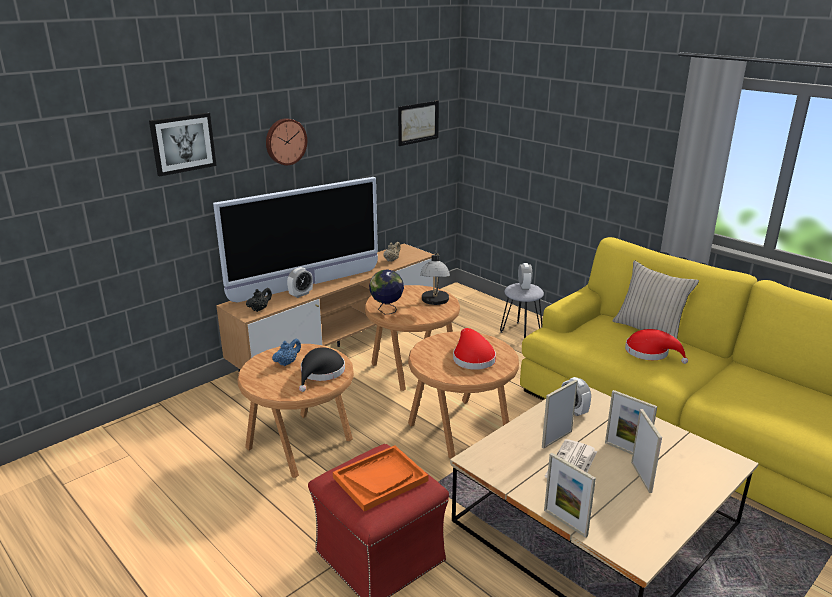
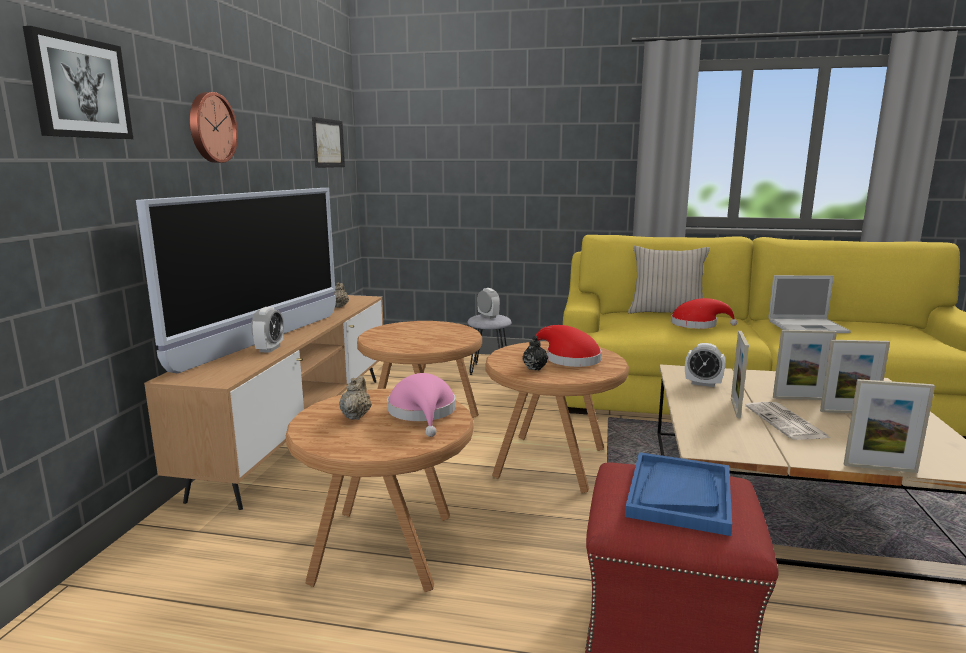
camera: 35 degrees left, 10 degrees down
(259, 309) = (229, 372): black teapot -> black teapot (534, 368)
(287, 363) = (356, 416): blue teapot -> beige teapot
(321, 373) = (423, 413): black hat -> pink hat
(380, 479) = (679, 494): orange tray -> blue tray
(387, 311) = (402, 345): globe -> none
(435, 302) = (444, 330): table lamp -> none
(641, 477) = (848, 412): picture frame -> picture frame turned 135 degrees clockwise
(759, 387) = (808, 326): none -> laptop

